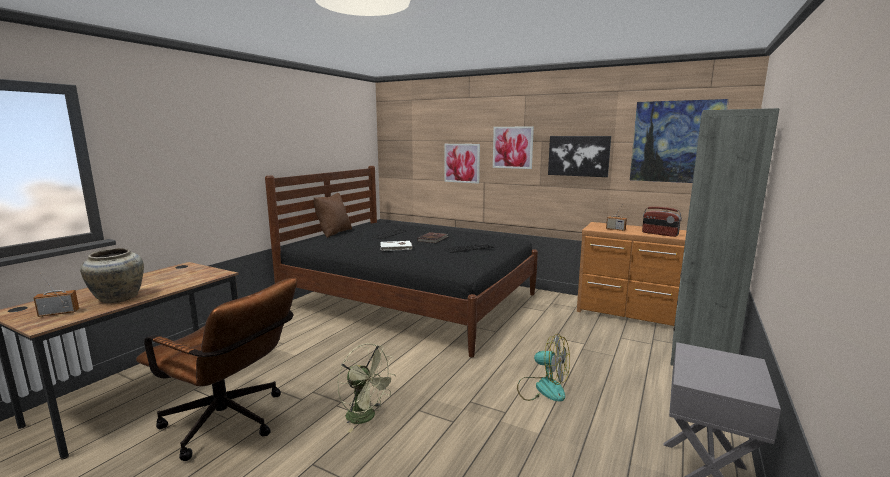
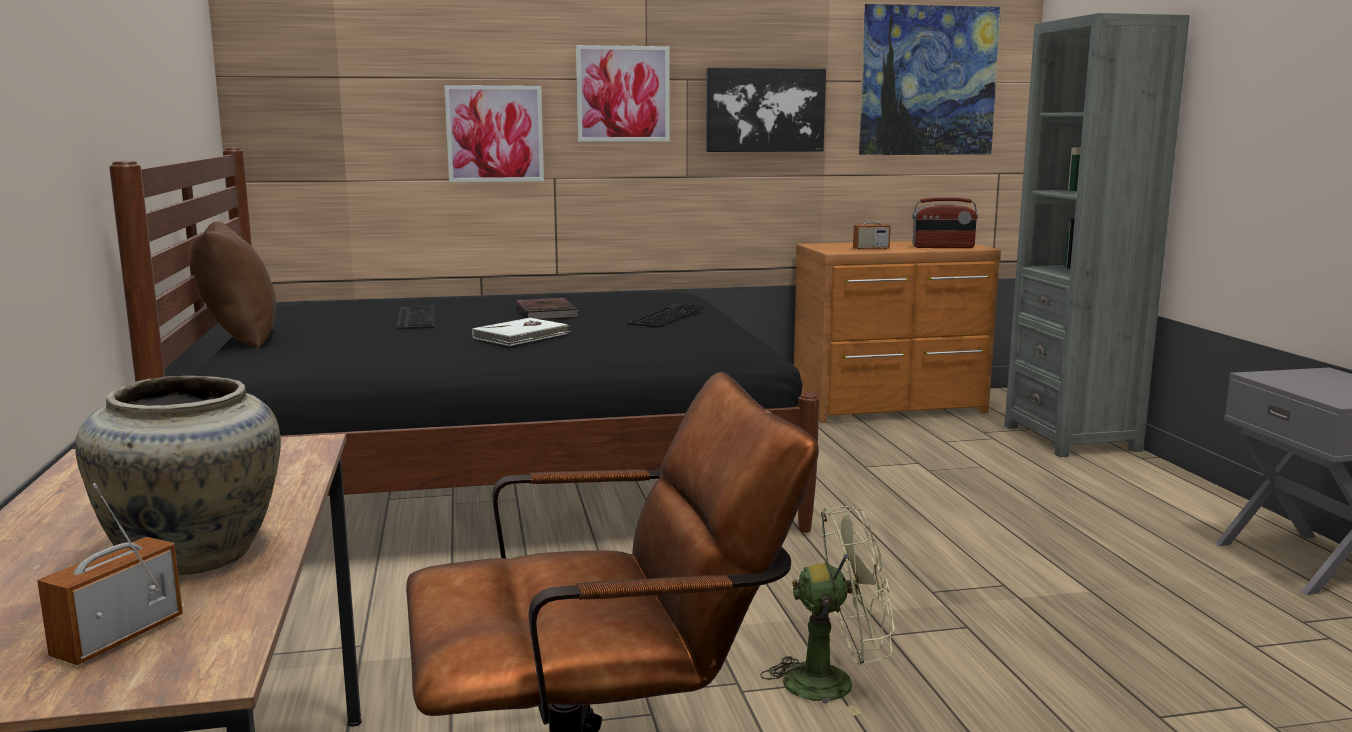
camera: 40 degrees left, 0 degrees up
(542, 388) = (984, 537): fan -> none

